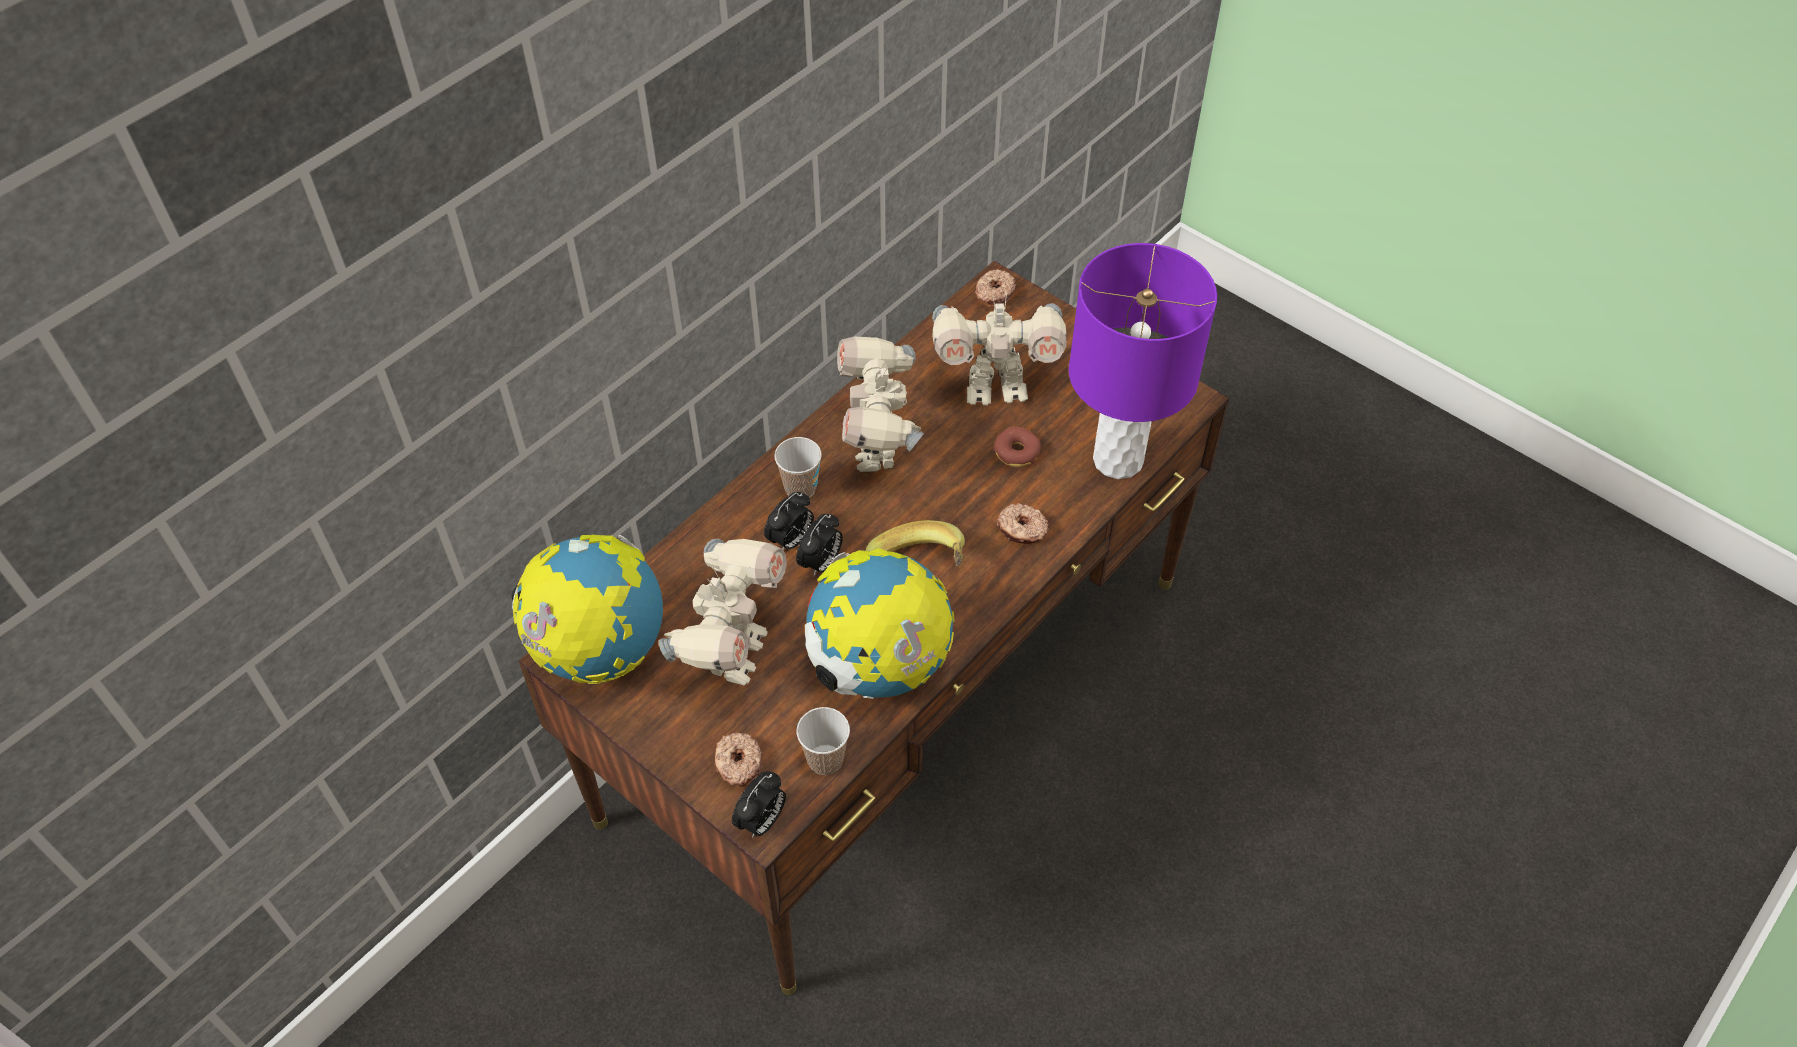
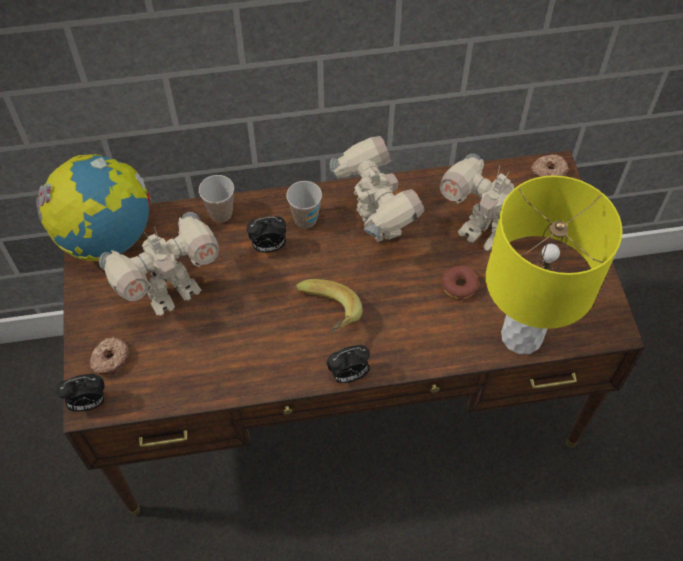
camera: 40 degrees right, 5 degrees up
(821, 563) = (271, 273): alarm clock -> alarm clock (348, 375)
(825, 760) = (157, 394): cup -> cup (220, 213)
(878, 448) = (375, 225): toy robot -> toy robot turned 120 degrees clockwise
(878, 665) = (242, 360): globe -> none
(1022, 530) = (412, 338): donut -> none
(1118, 460) = (521, 337): purple table lamp -> yellow table lamp

